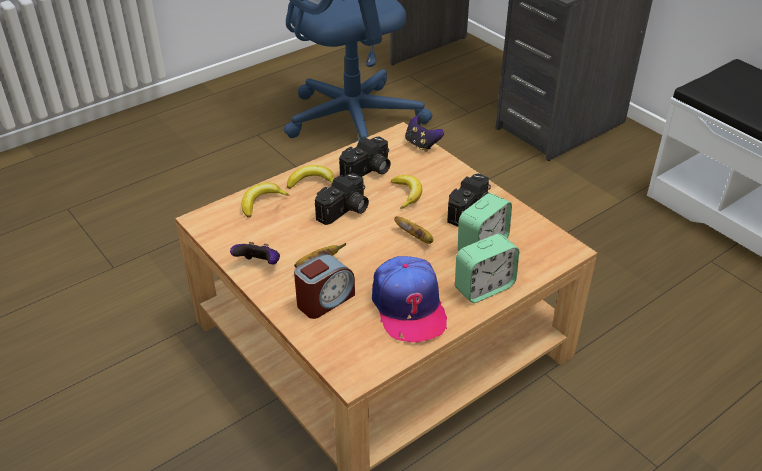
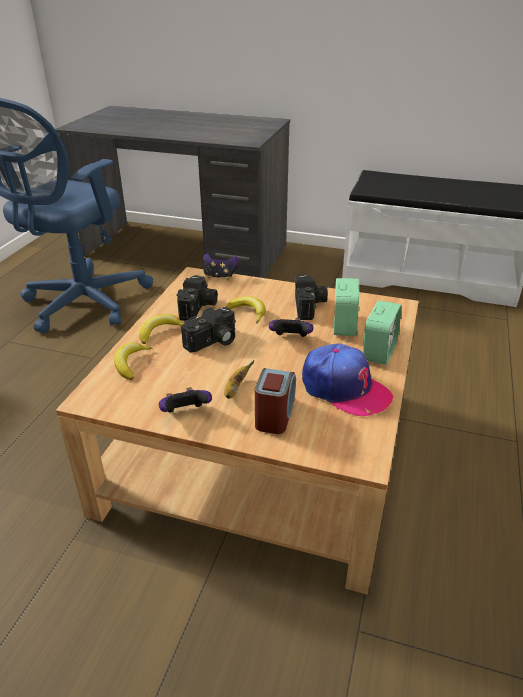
camera: 35 degrees left, 5 degrees down
(345, 211) = (213, 342): camera -> camera turned 45 degrees clockwise
(416, 237) = (290, 339): banana -> game controller

